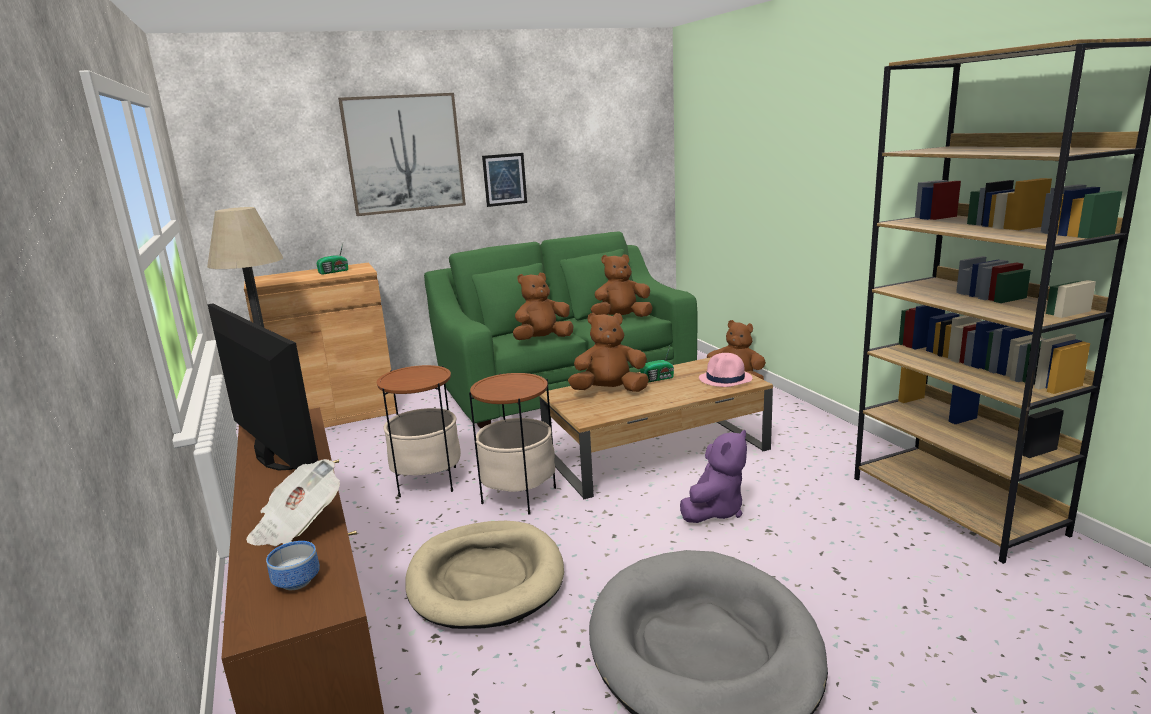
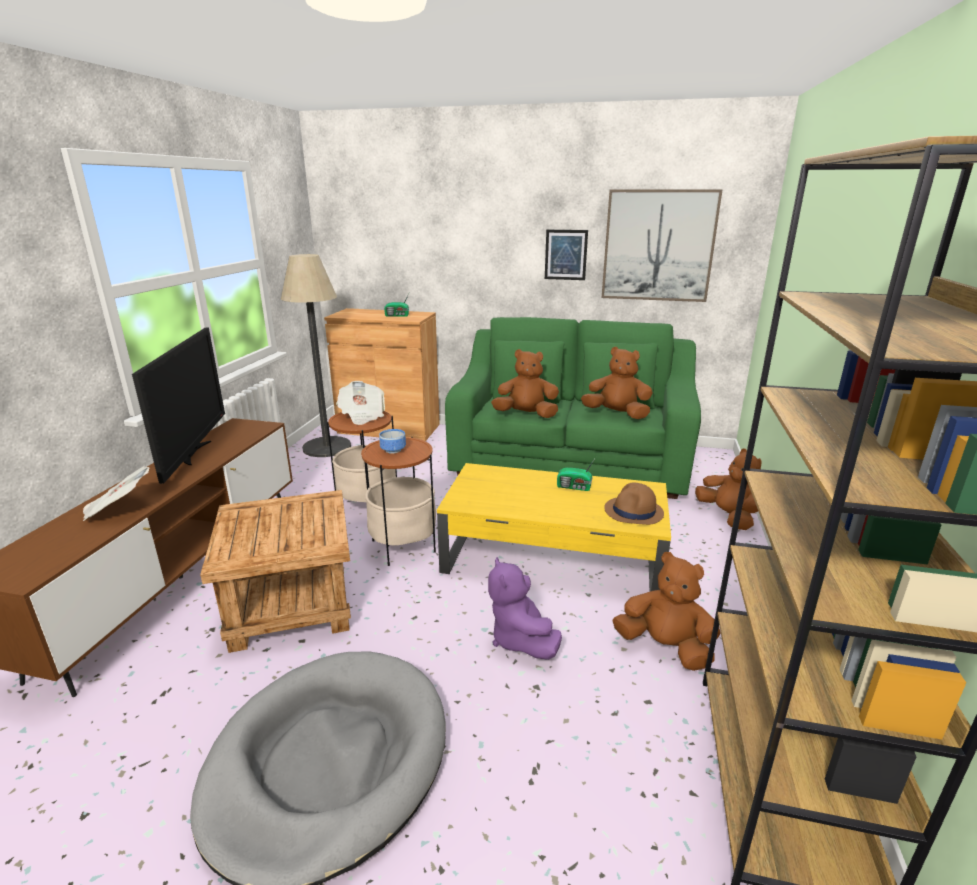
camera: 35 degrees right, 5 degrees up
(295, 583) = (46, 550): bowl -> bowl (392, 450)
(404, 154) = (476, 221): picture -> picture (658, 246)
(410, 374) = (362, 415): none -> newspaper
(486, 579) = (293, 603): beige dog bed -> brown side table
(609, 391) = (516, 483): brown plush toy -> brown plush toy (665, 647)
(657, 452) = (554, 557): brown coffee table -> yellow coffee table
(714, 510) = (520, 639): purple plush toy -> purple plush toy turned 90 degrees clockwise
(725, 379) = (634, 512): pink hat -> brown hat

